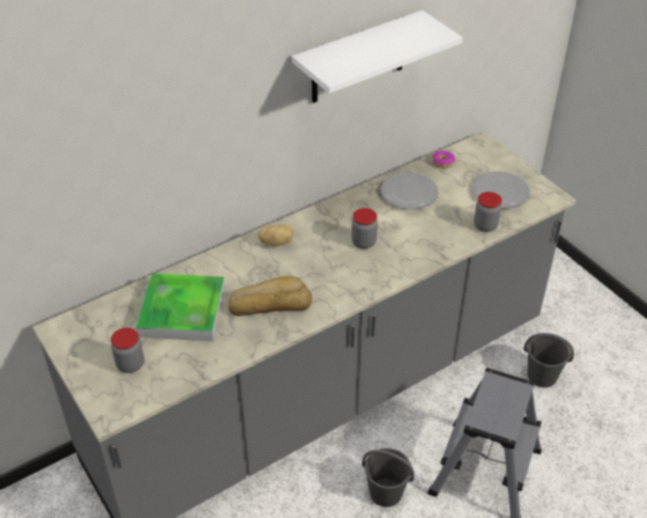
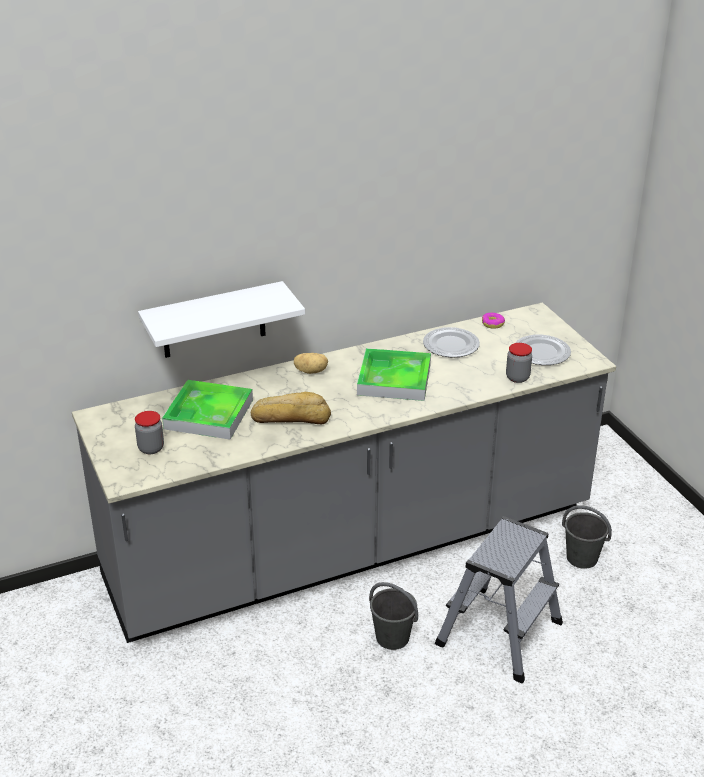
camera: 10 degrees right, 10 degrees down
(358, 59) = (404, 204): white shelf -> white shelf (213, 320)
(363, 242) = (394, 379): jar -> tray

